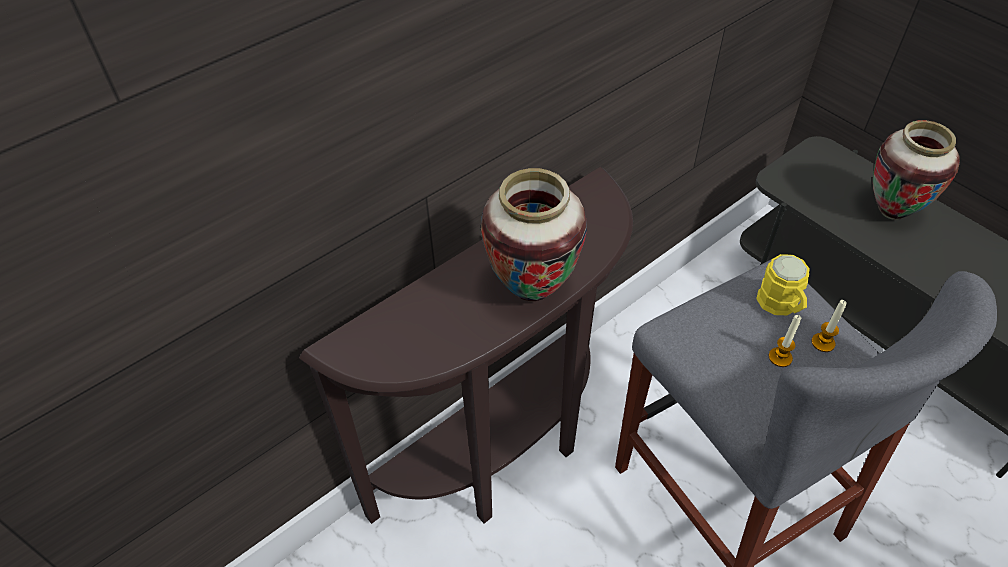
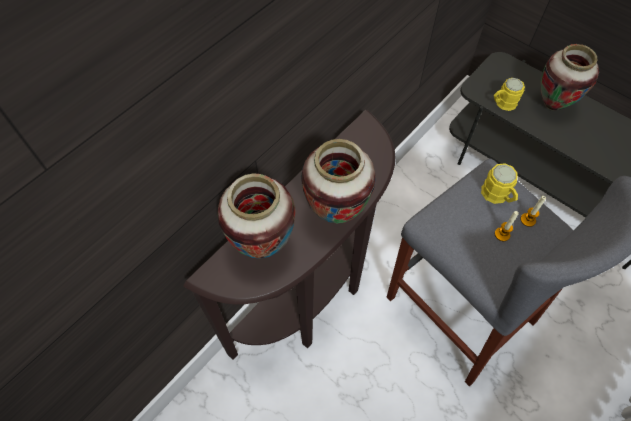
camera: 10 degrees left, 10 degrees up
(420, 319) = (262, 246): none -> vase
(816, 202) = (502, 103): none -> yellow mug

